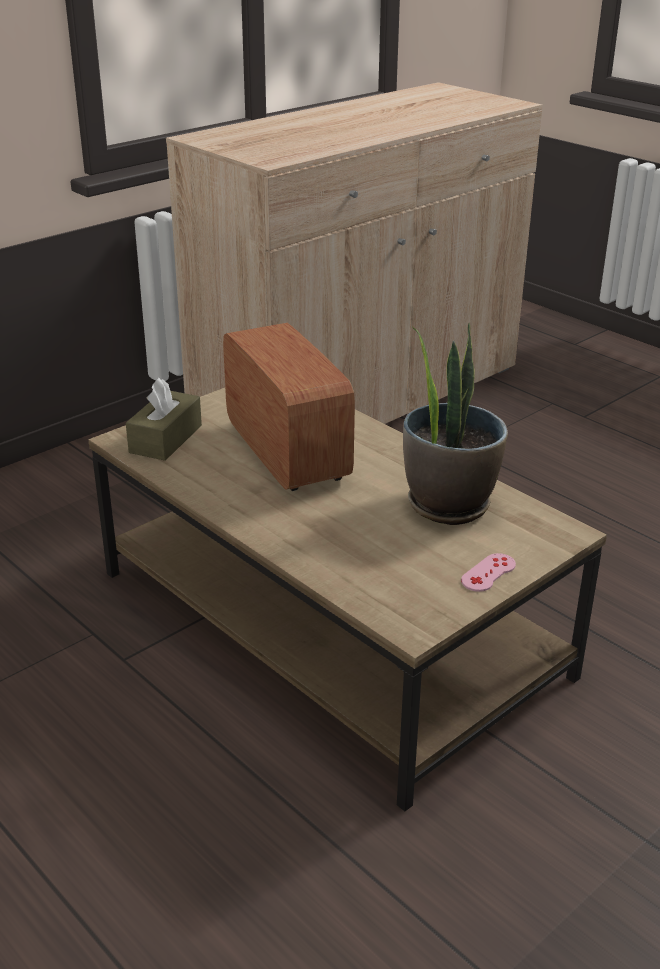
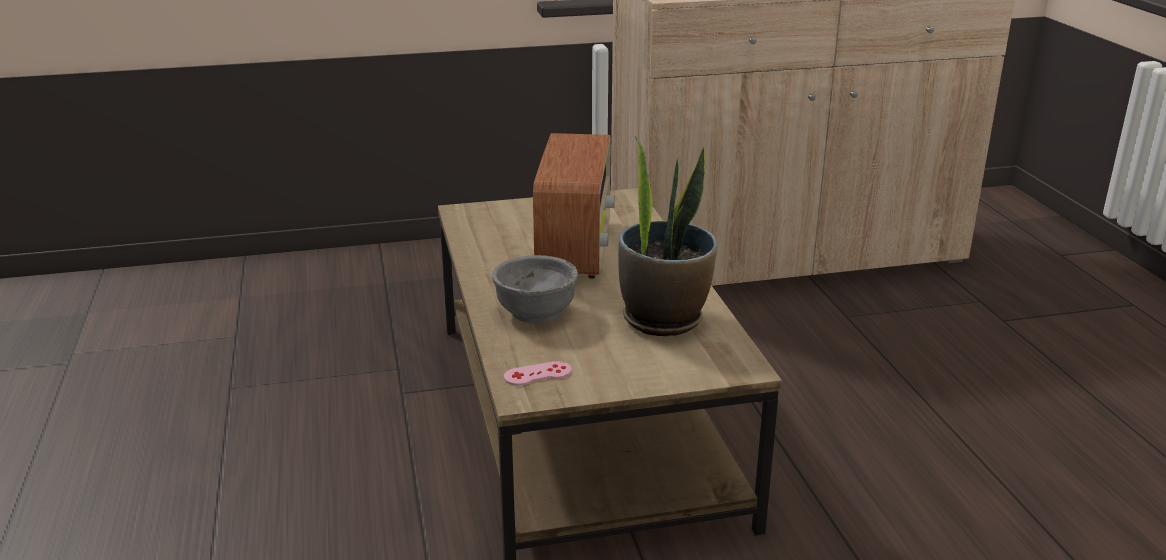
camera: 30 degrees right, 5 degrees down
(166, 439) = (493, 218): brown tissue box -> none
(327, 534) = (535, 313): none -> grey bowl
(488, 573) = (634, 376): pink game controller -> pink game controller (537, 374)

